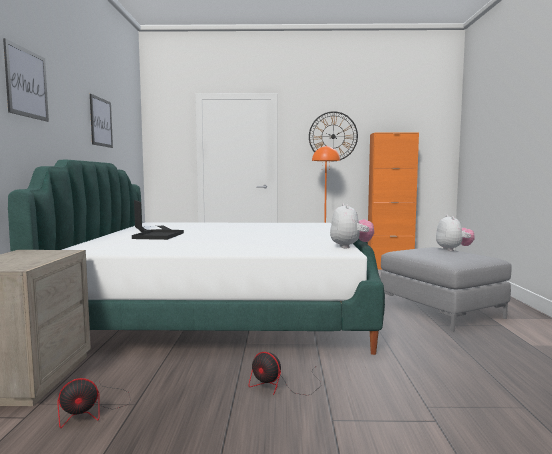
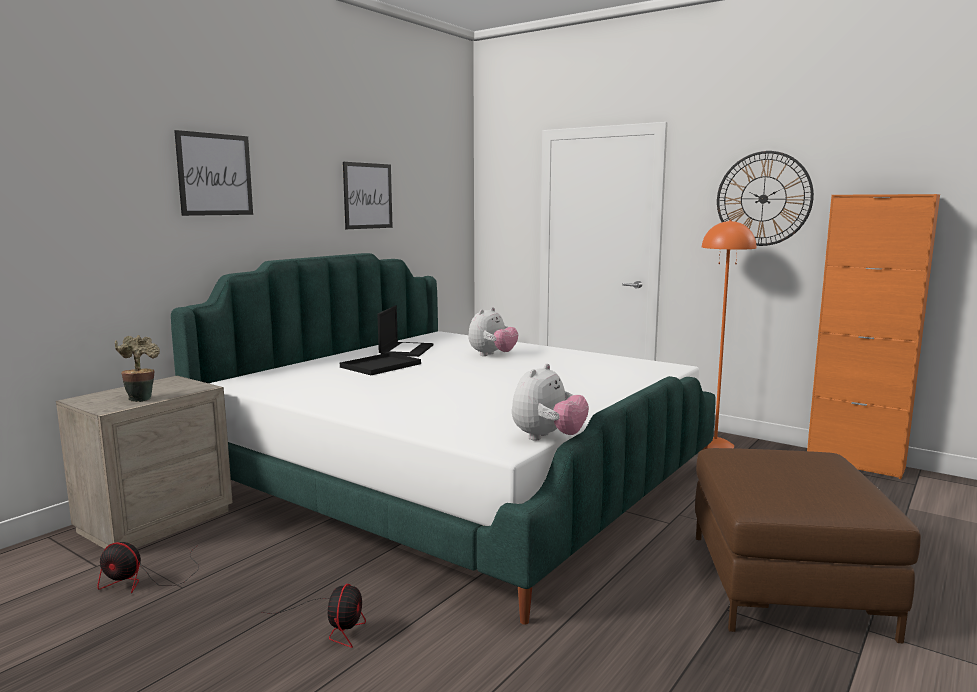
camera: 35 degrees right, 5 degrees up
(31, 260) = (140, 398): none -> potted plant
(282, 386) = (335, 624): fan -> fan turned 150 degrees counterclockwise
(440, 311) = (786, 583): grey ottoman -> brown ottoman
(453, 250) = (842, 470): plush toy -> plush toy (492, 355)

